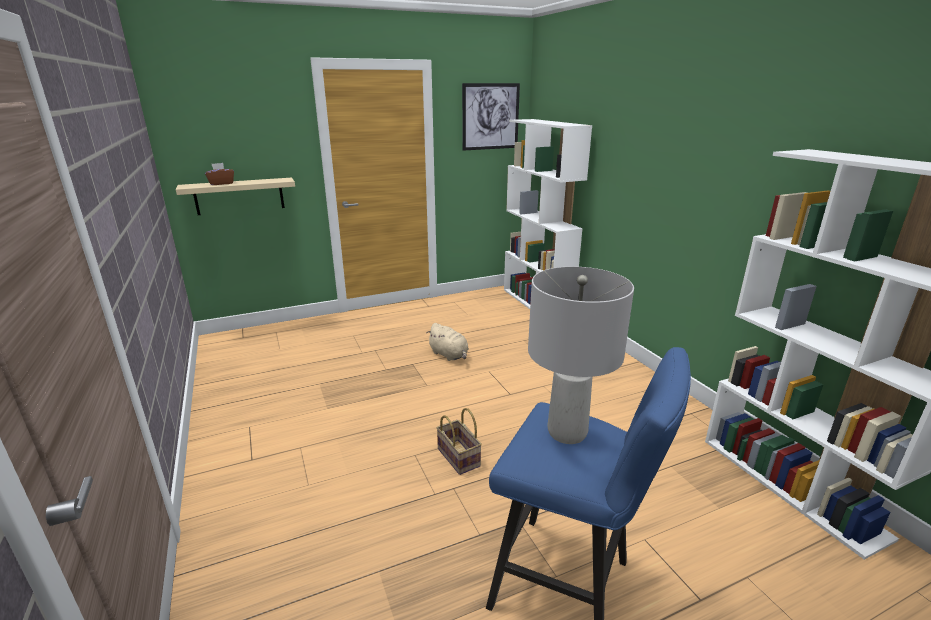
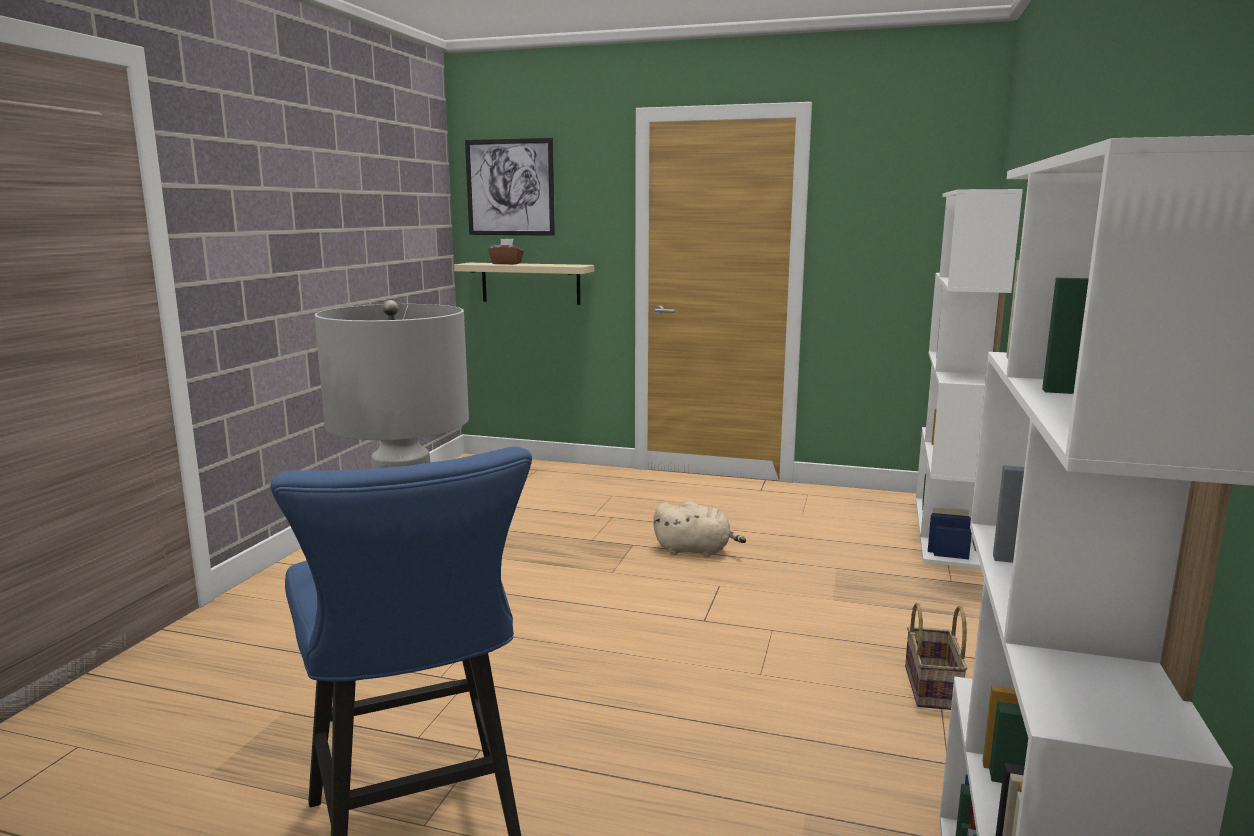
camera: 40 degrees right, 10 degrees down
(449, 355) = (695, 550): beige plush toy -> beige plush toy turned 75 degrees counterclockwise
(460, 457) = (524, 657): basket -> basket (934, 689)
(490, 116) = (915, 189): picture -> picture (510, 187)

